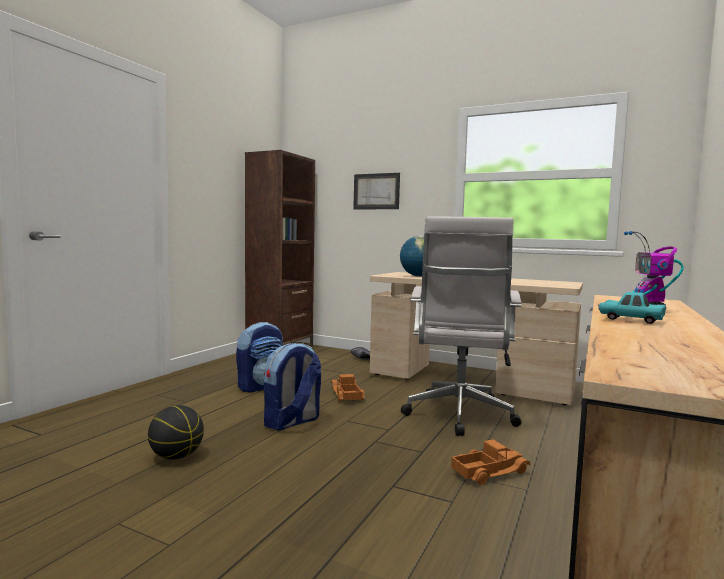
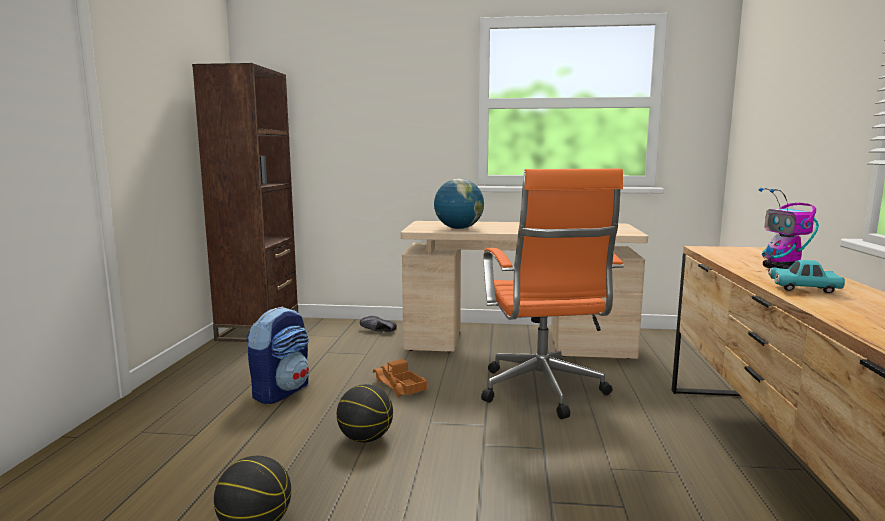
camera: 20 degrees left, 5 degrees up
(292, 422) = (365, 438): backpack -> basketball
(376, 191) = (375, 118): picture -> none
(459, 416) = (543, 392): white office chair -> orange office chair
(488, 472) = (627, 459): toy truck -> none

